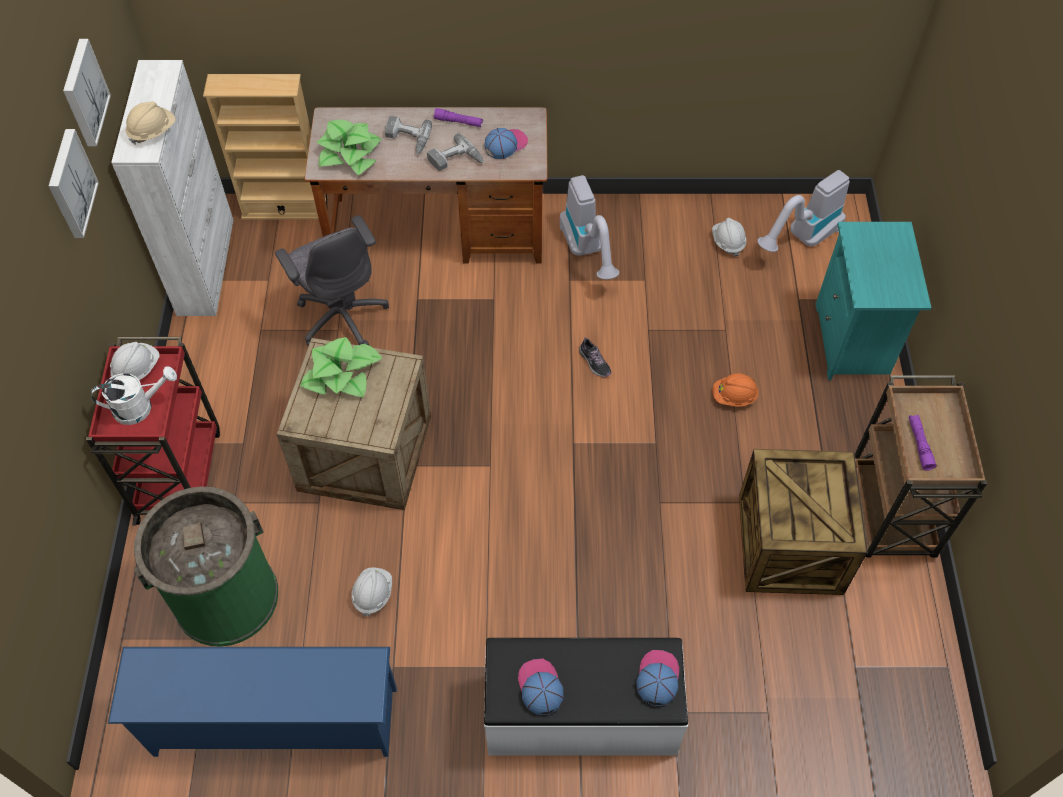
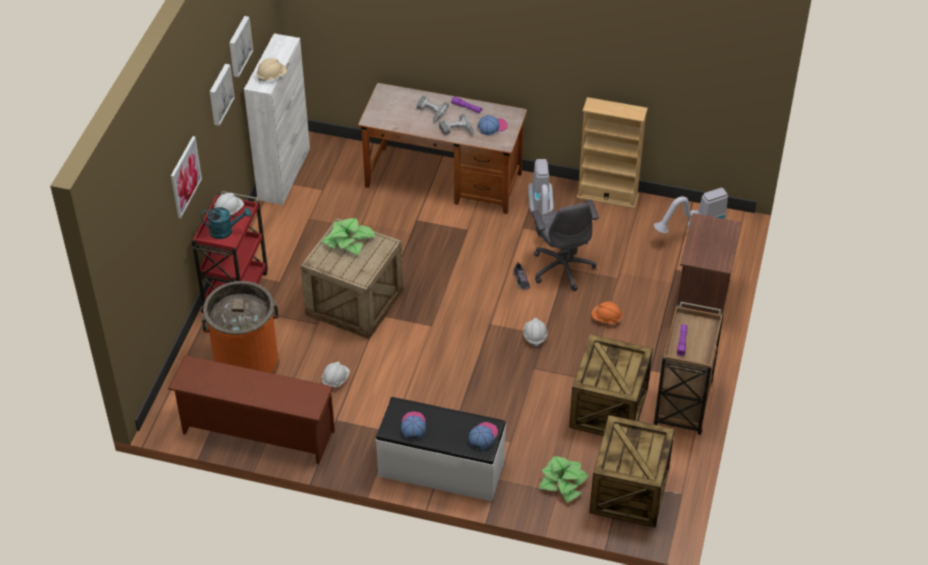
camera: 15 degrees right, 10 degrees down
(43, 347) = (185, 177): none -> picture
(140, 407) = (225, 231): white watering can -> turquoise watering can
(226, 596) = (246, 362): green trash can -> orange trash can
(273, 724) = (256, 433): blue shoe rack -> brown shoe rack
(284, 209) = (345, 148): beige bookcase -> beige bookcase (607, 196)
(342, 316) = (364, 220): grey office chair -> grey office chair (562, 267)
(349, 153) = (391, 114): potted plant -> potted plant (563, 482)
(727, 242) = (641, 225): white hard hat -> white hard hat (535, 336)
(853, 342) = (702, 302): turquoise nightstand -> brown nightstand
(873, 681) = (630, 491): none -> crate

